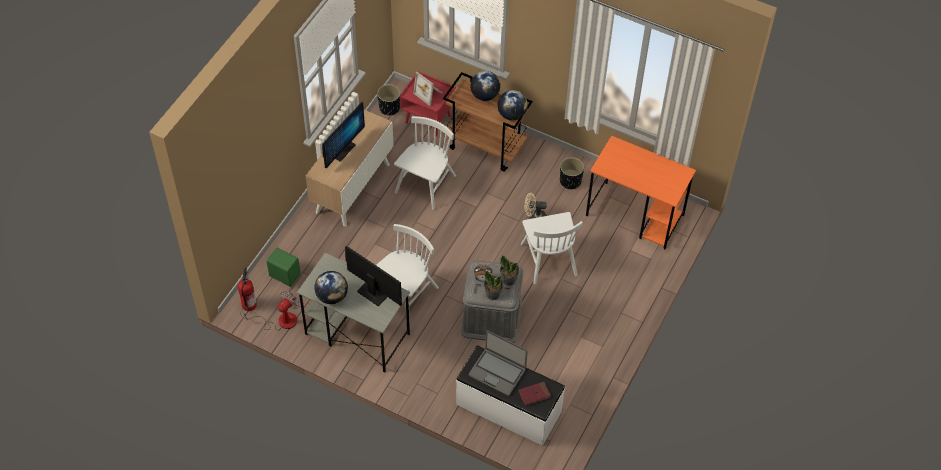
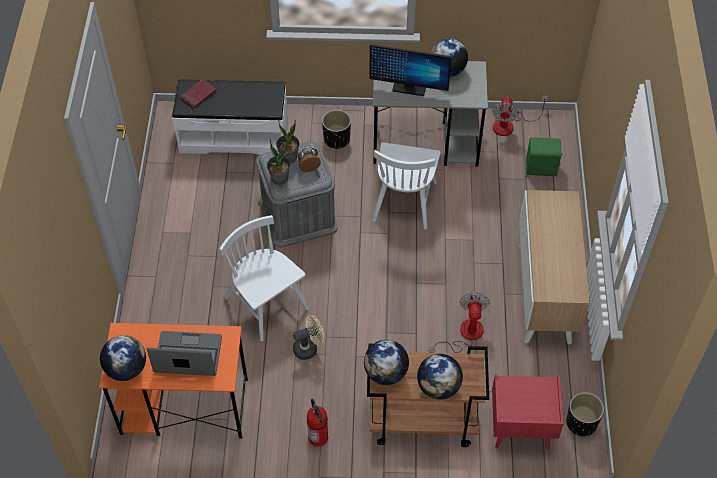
camera: 155 degrees right, 0 degrees up
(249, 304) = (552, 127): fire extinguisher -> fire extinguisher (318, 438)
(342, 150) = (562, 238): monitor -> none
(425, 184) = (464, 335): white chair -> fan
(429, 93) = (524, 398): picture frame -> none
(497, 372) = (246, 100): laptop -> laptop (188, 356)
(570, 181) = (288, 419): black planter -> black planter (337, 139)
(674, 173) = (126, 368): none -> globe

